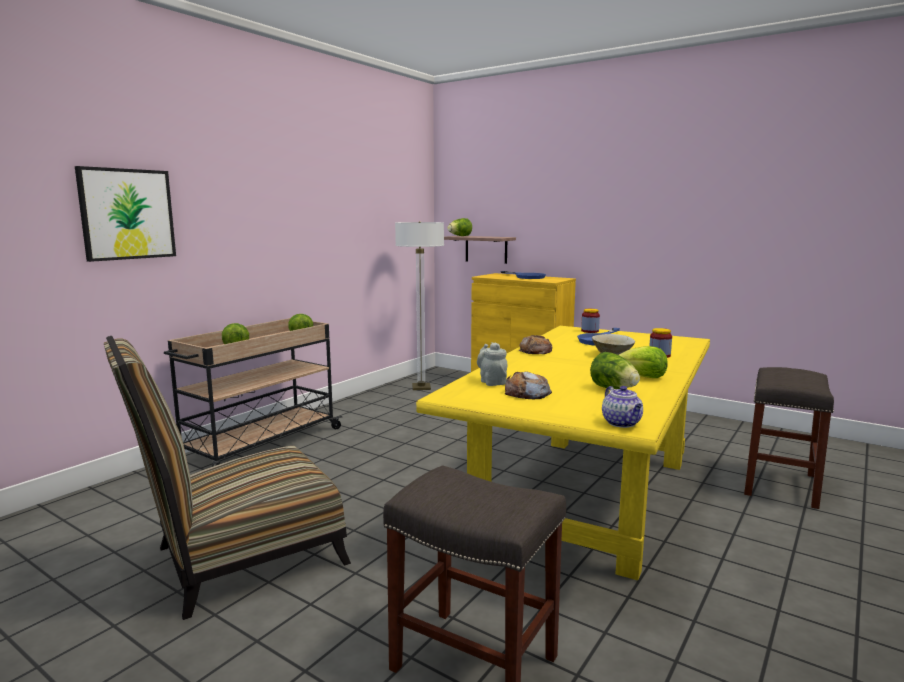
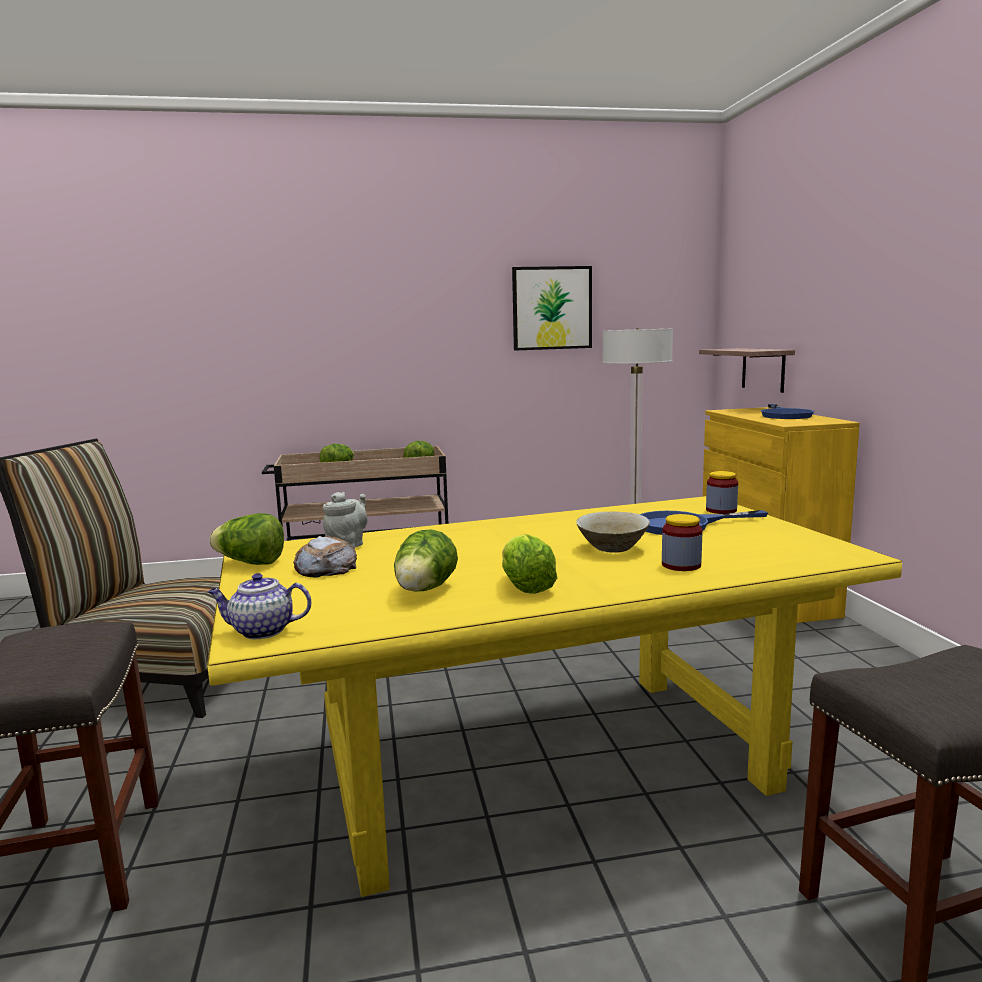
camera: 45 degrees right, 0 degrees up
(127, 214) = (249, 327): picture -> picture (552, 308)
(460, 236) = (723, 349): lettuce -> lettuce (250, 563)
(536, 351) = (537, 522): bread -> none
(622, 423) = (261, 631): teapot -> teapot turned 60 degrees clockwise

